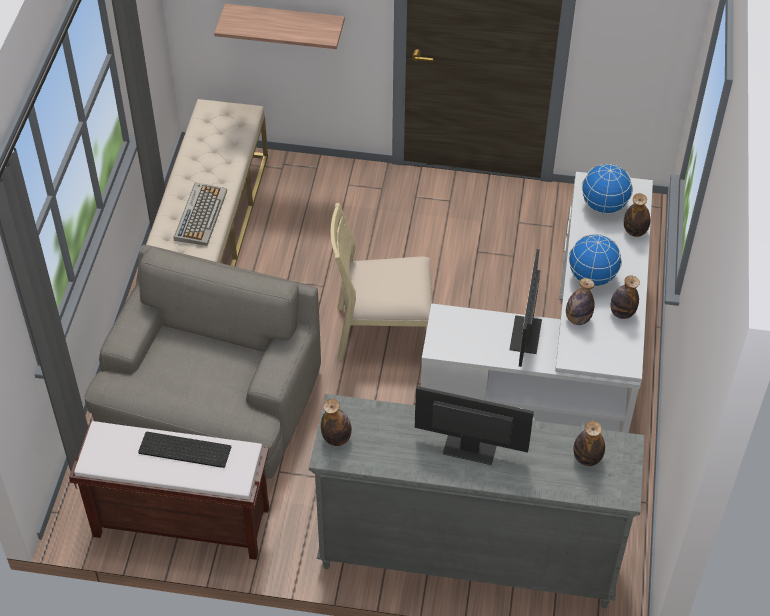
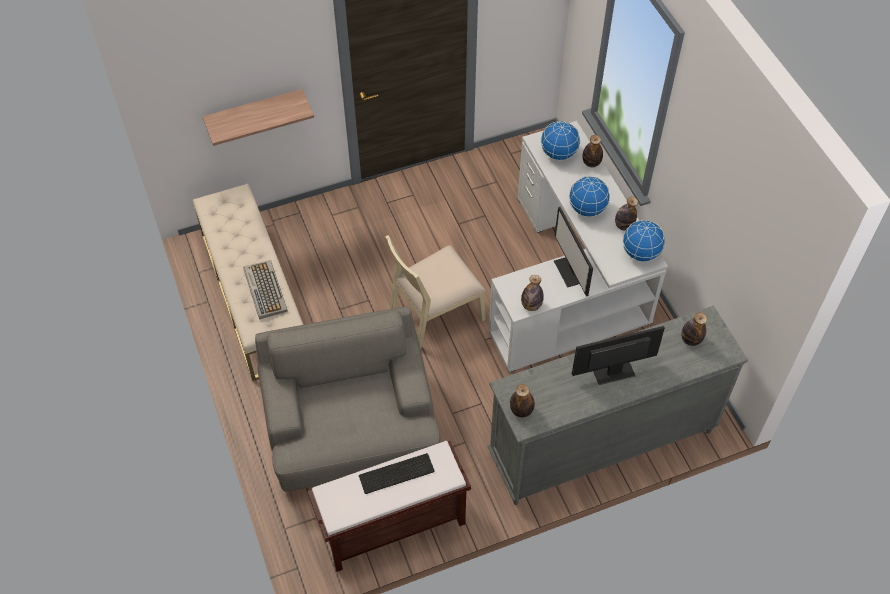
camera: 30 degrees left, 5 degrees up
(577, 319) = (599, 244): bottle -> bottle (531, 306)
(619, 351) = (640, 253): none -> globe

